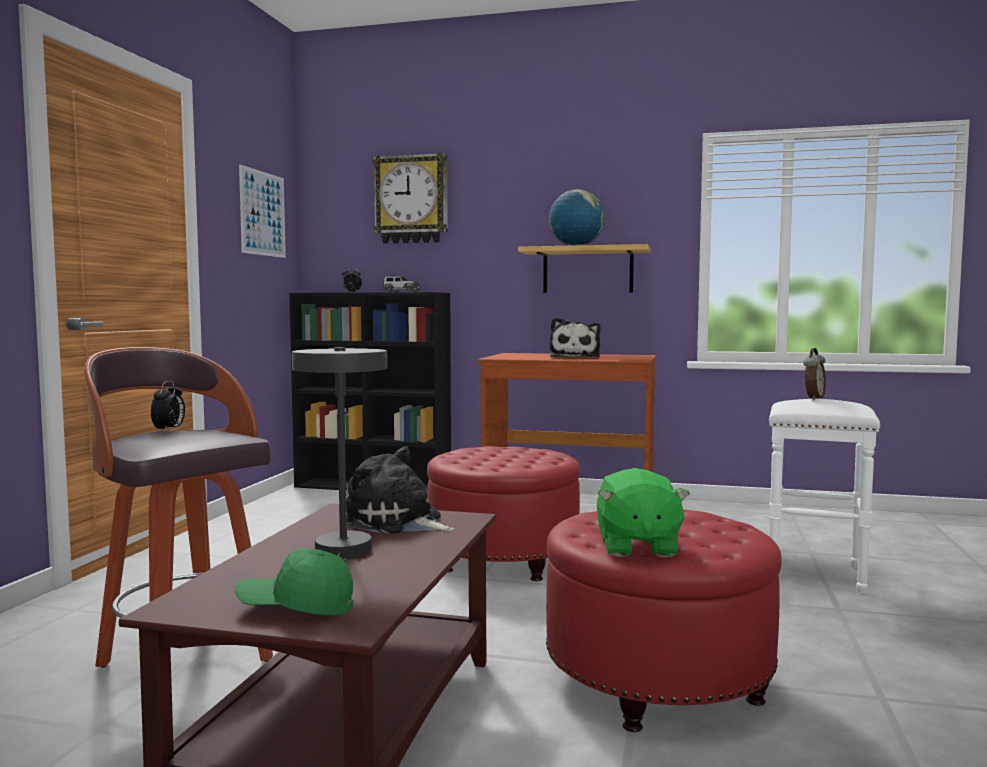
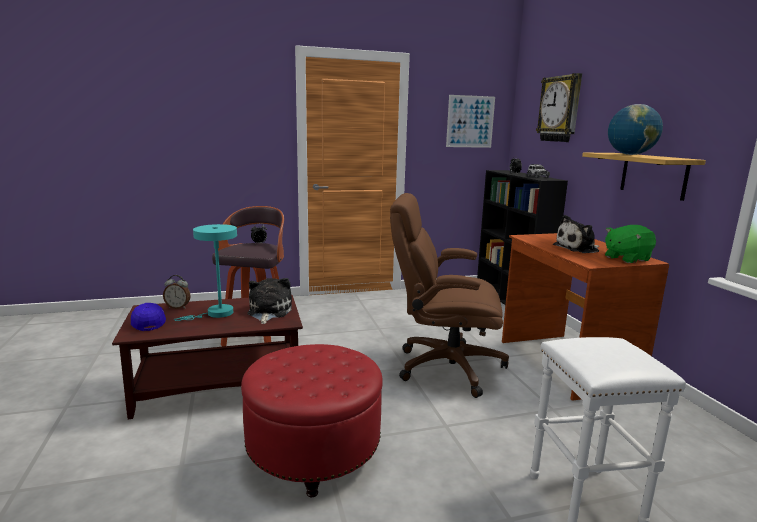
camera: 60 degrees right, 10 degrees up
(296, 607) = (148, 323): green cap -> blue cap
(343, 553) = (216, 314): grey table lamp -> turquoise table lamp
(503, 560) = (442, 366): red ottoman -> brown office chair
(637, 547) = (275, 368): green plush toy -> green plush toy (626, 258)
(813, 398) = (607, 345): alarm clock -> alarm clock (178, 307)

